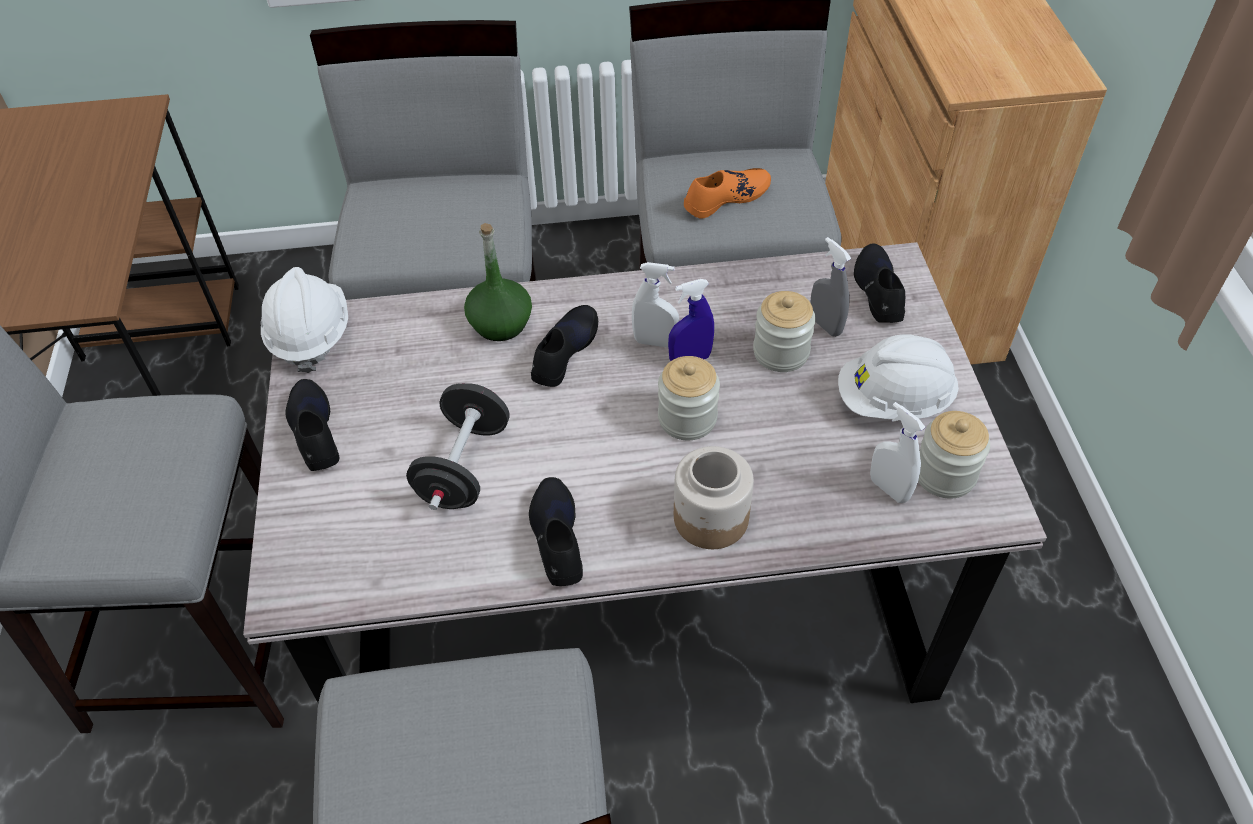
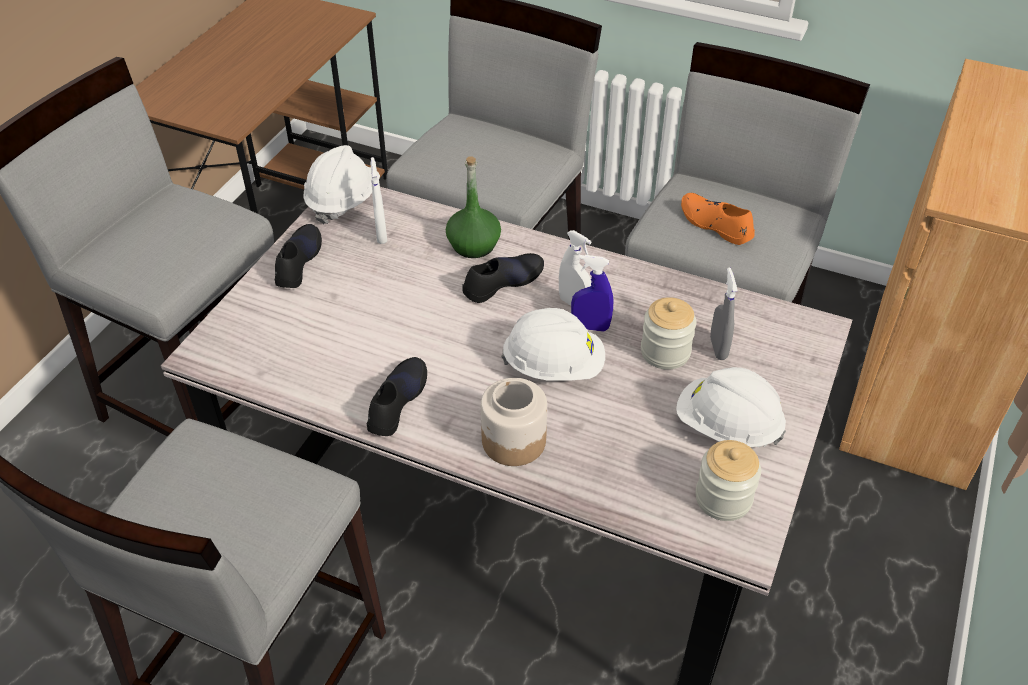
camera: 30 degrees right, 5 degrees down
(464, 467) = (373, 327): black dumbbell -> none
(687, 418) = (553, 366): jar -> white hard hat
(726, 198) = (715, 224): orange shoe -> orange shoe turned 135 degrees counterclockwise
(878, 290) = (786, 341): black shoe -> none
(889, 489) = (667, 487): white spray bottle -> white spray bottle (381, 234)

